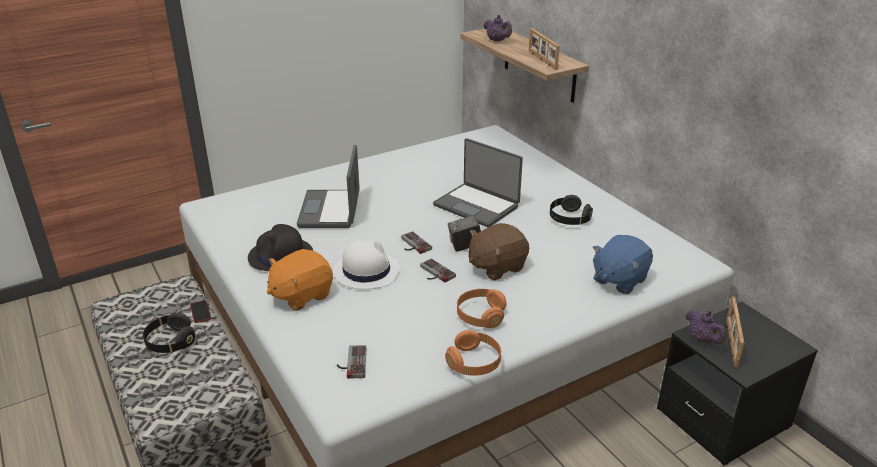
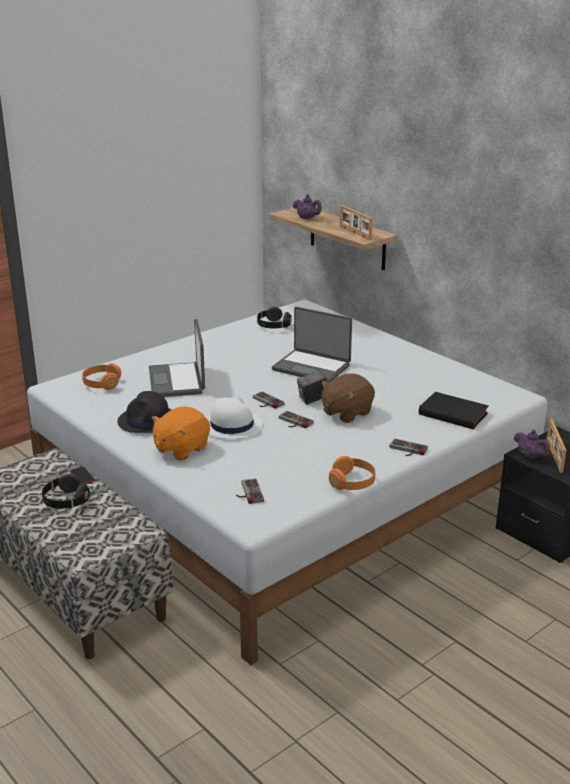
camera: 10 degrees left, 5 degrees down
(480, 316) = (345, 450): orange headphones -> orange headphones (102, 384)
(551, 324) = (407, 450): none -> game controller
(569, 219) = (397, 371): black headphones -> black headphones (273, 326)
(619, 279) = (454, 413): blue plush toy -> black book

